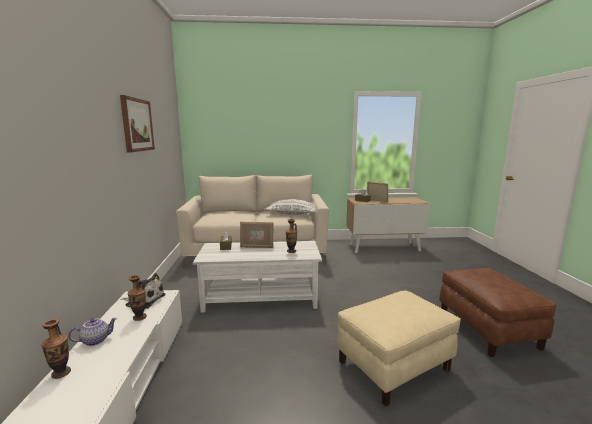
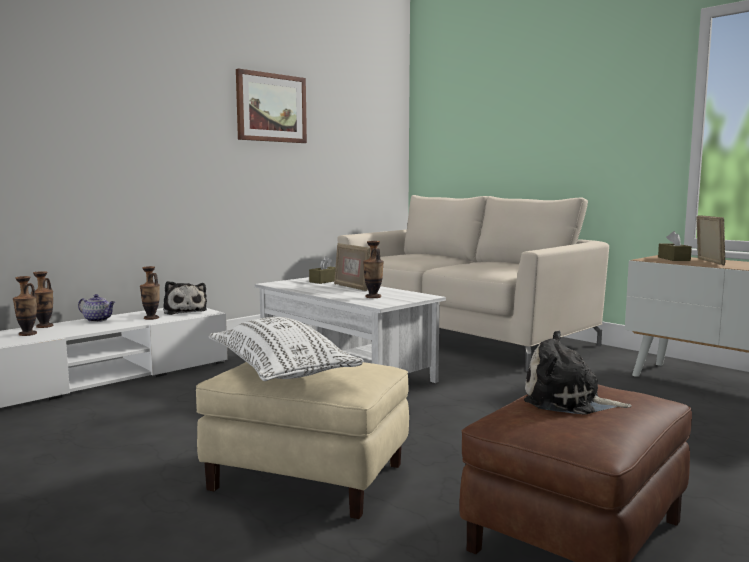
camera: 50 degrees right, 5 degrees down
(74, 390) = (27, 334): none -> vase
(292, 214) = (508, 266): white pillow -> white pillow (280, 371)
(486, 281) = (568, 401): none -> plush toy

